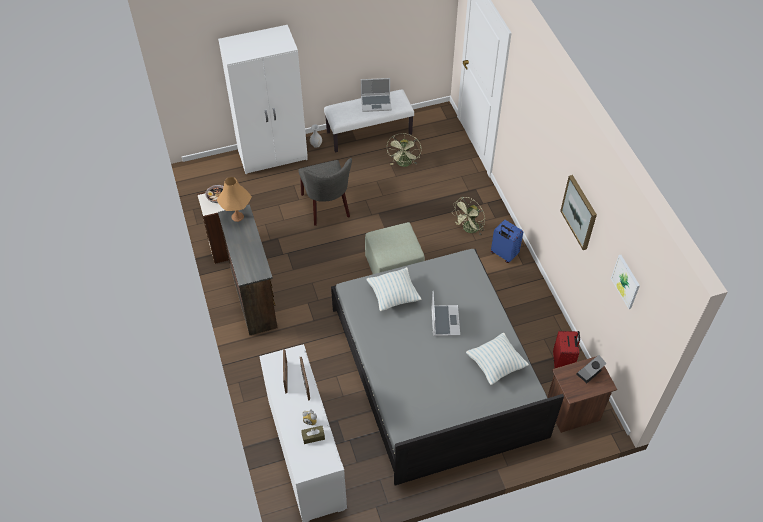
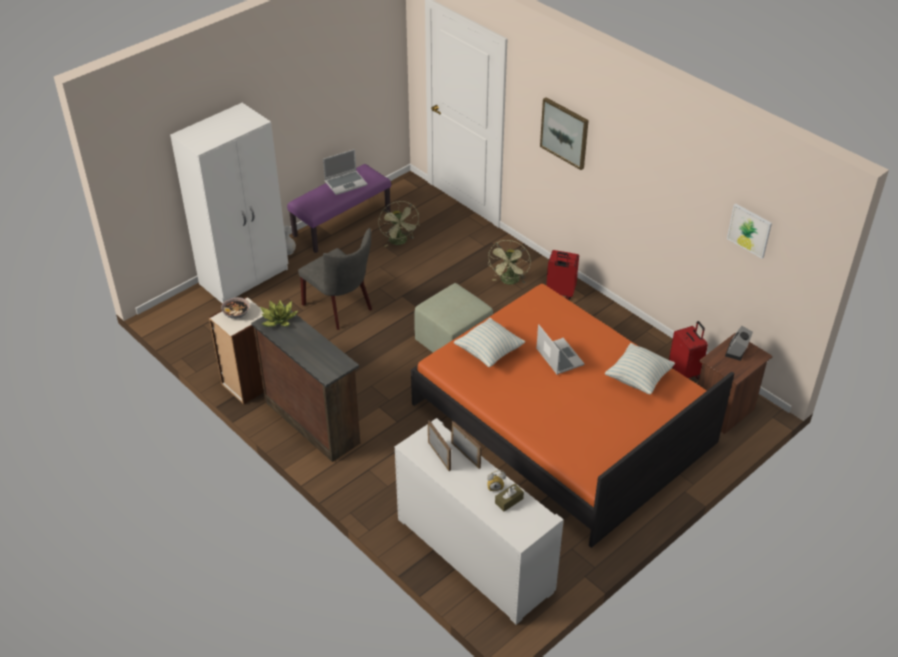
camera: 25 degrees left, 10 degrees down
(237, 216) = (278, 320): orange table lamp -> potted plant
(369, 133) = (342, 224): white bench -> purple bench
(437, 371) = (563, 423): grey bed -> orange bed
(503, 254) = (560, 293): blue suitcase -> red suitcase
(579, 212) = (660, 189): picture -> picture (565, 133)

